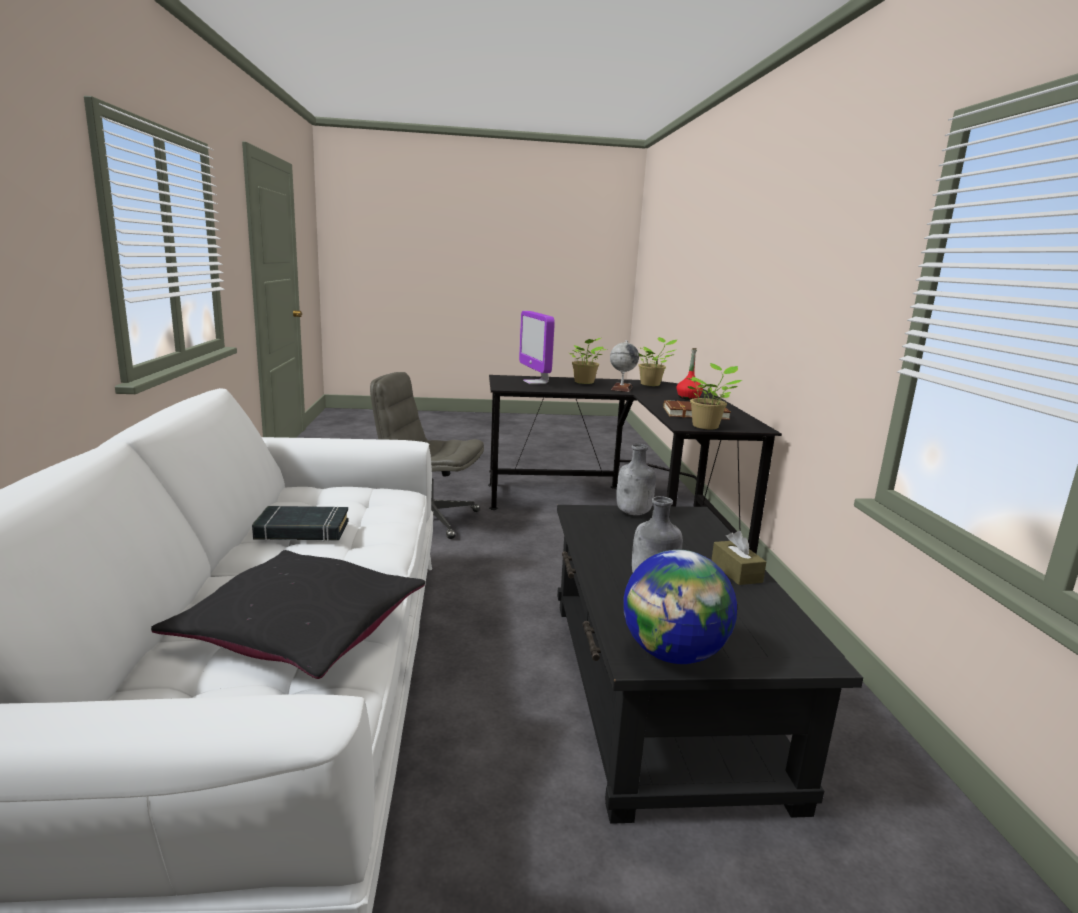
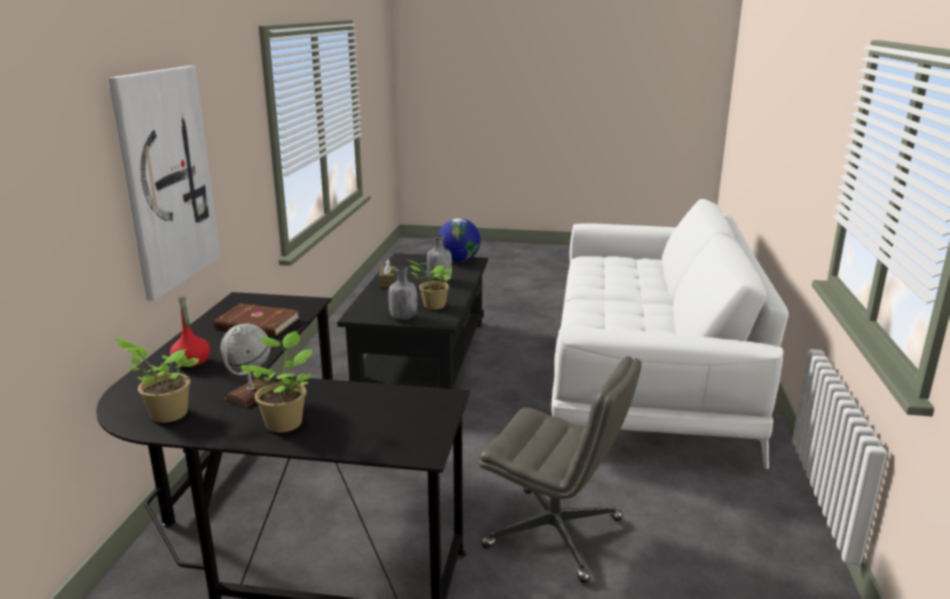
camera: 165 degrees left, 5 degrees up
(300, 629) = (609, 275): black pillow -> none
(302, 530) = (637, 312): black book -> none
(535, 382) = (376, 422): monitor -> none
(707, 426) = (287, 302): potted plant -> potted plant (432, 306)
(775, 287) = (166, 179): none -> picture

